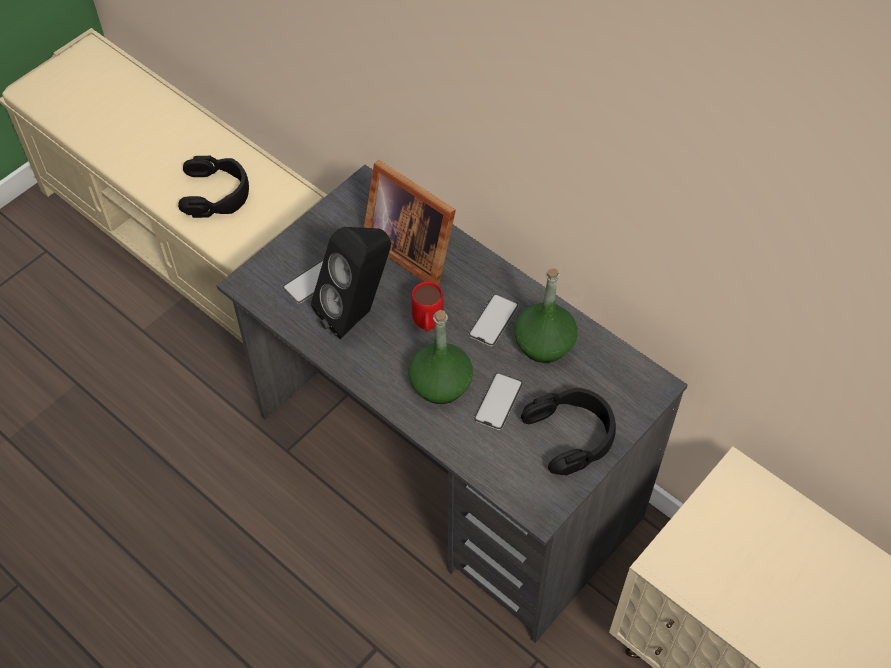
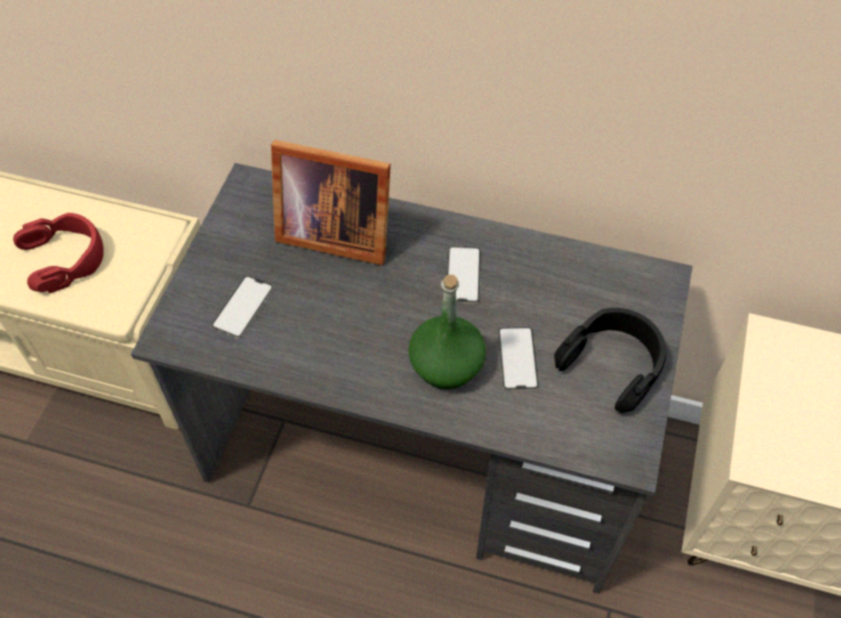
camera: 25 degrees left, 0 degrees up
(216, 193) = (65, 258): black headphones -> red headphones
(357, 313) = (313, 323): black speaker -> none
(427, 326) = (397, 308): red mug -> none
(543, 343) = (528, 279): green bottle -> none

